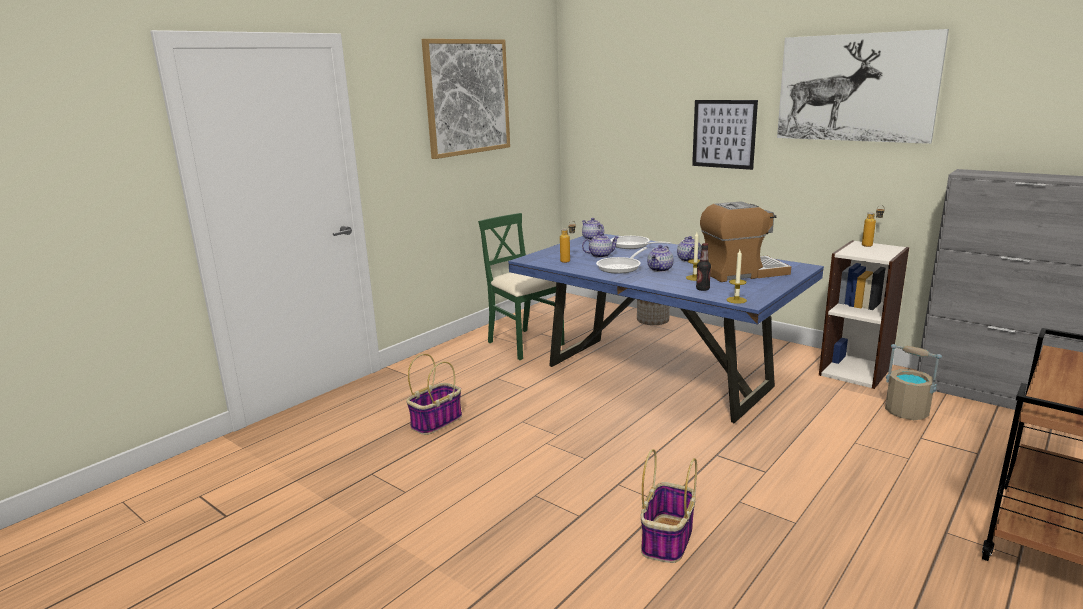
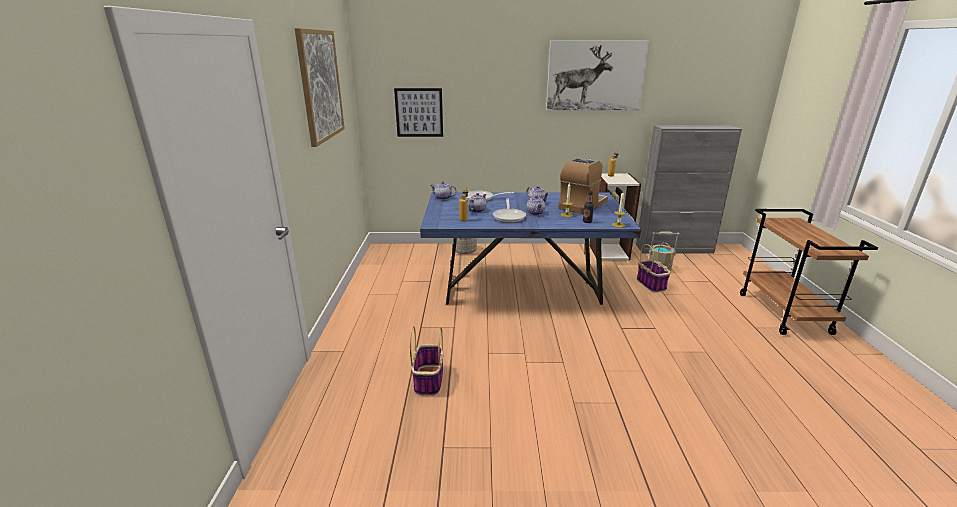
camera: 40 degrees left, 5 degrees up
(525, 344) = (402, 292): green chair -> none
(667, 540) = (675, 392): basket -> basket (651, 284)
(724, 134) = (506, 109): picture -> picture (419, 112)

